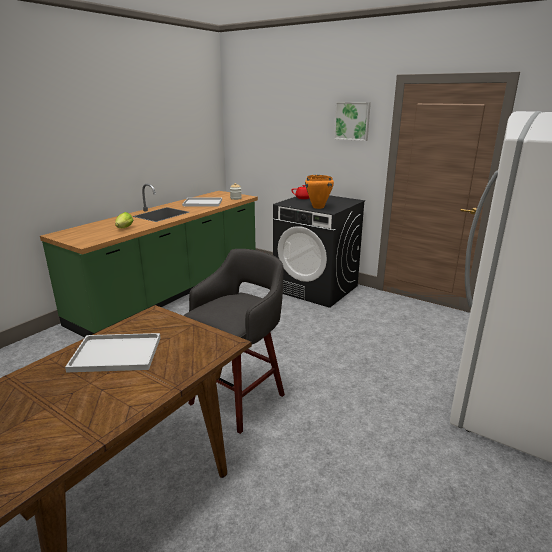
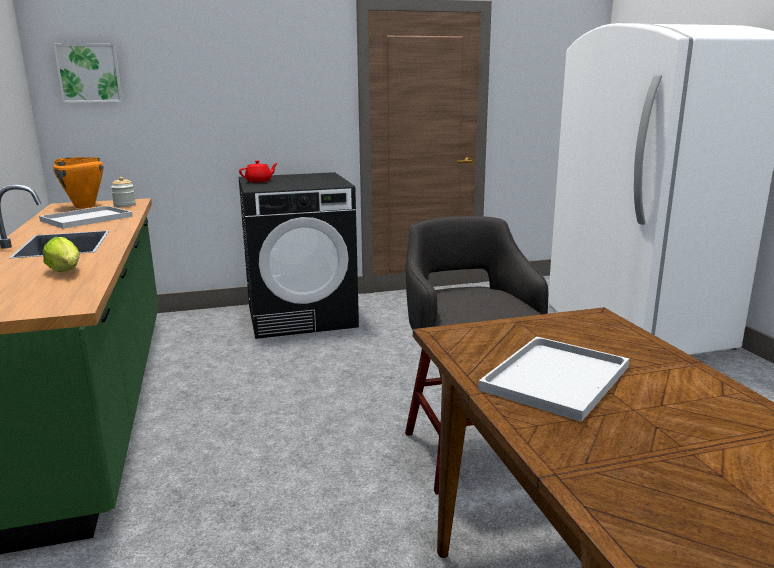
camera: 50 degrees left, 5 degrees down
(318, 207) = (313, 184): orange cooking pot -> orange cooking pot (84, 206)
(352, 121) = (300, 61): picture -> picture (89, 73)

